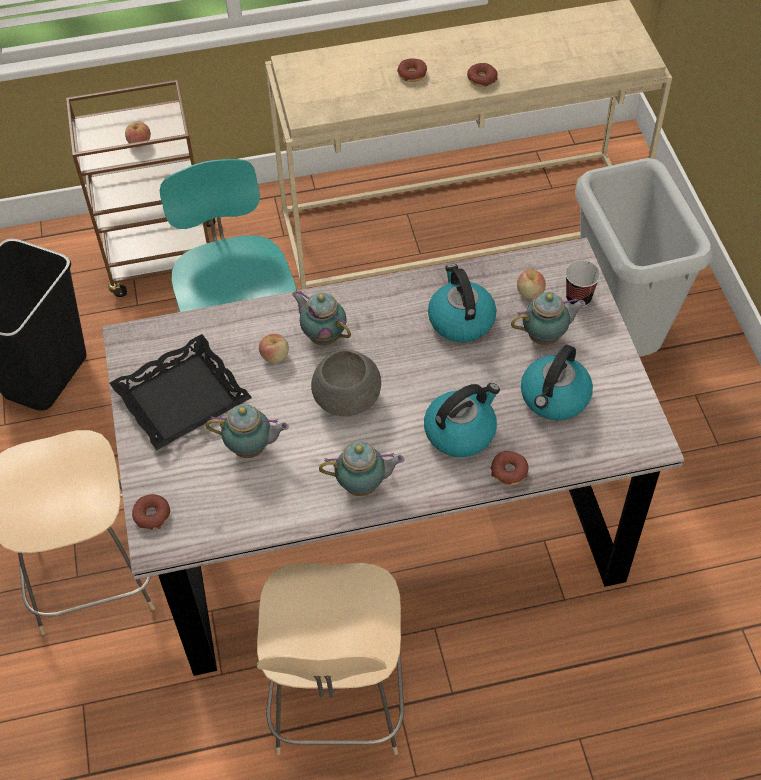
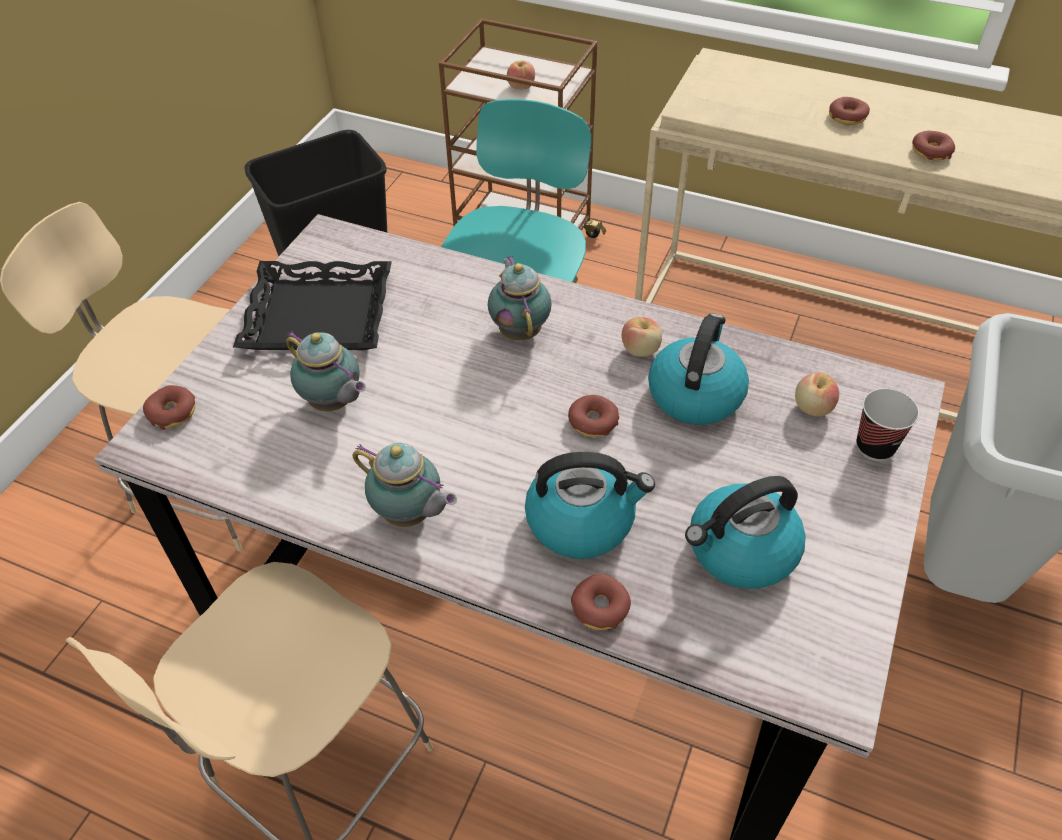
camera: 35 degrees right, 5 degrees down
(275, 356) = (450, 324): apple -> apple (640, 350)
(345, 399) = (482, 408): grey bowl -> none
(417, 370) = (592, 422): none -> donut
(546, 337) = (791, 470): teapot -> none

